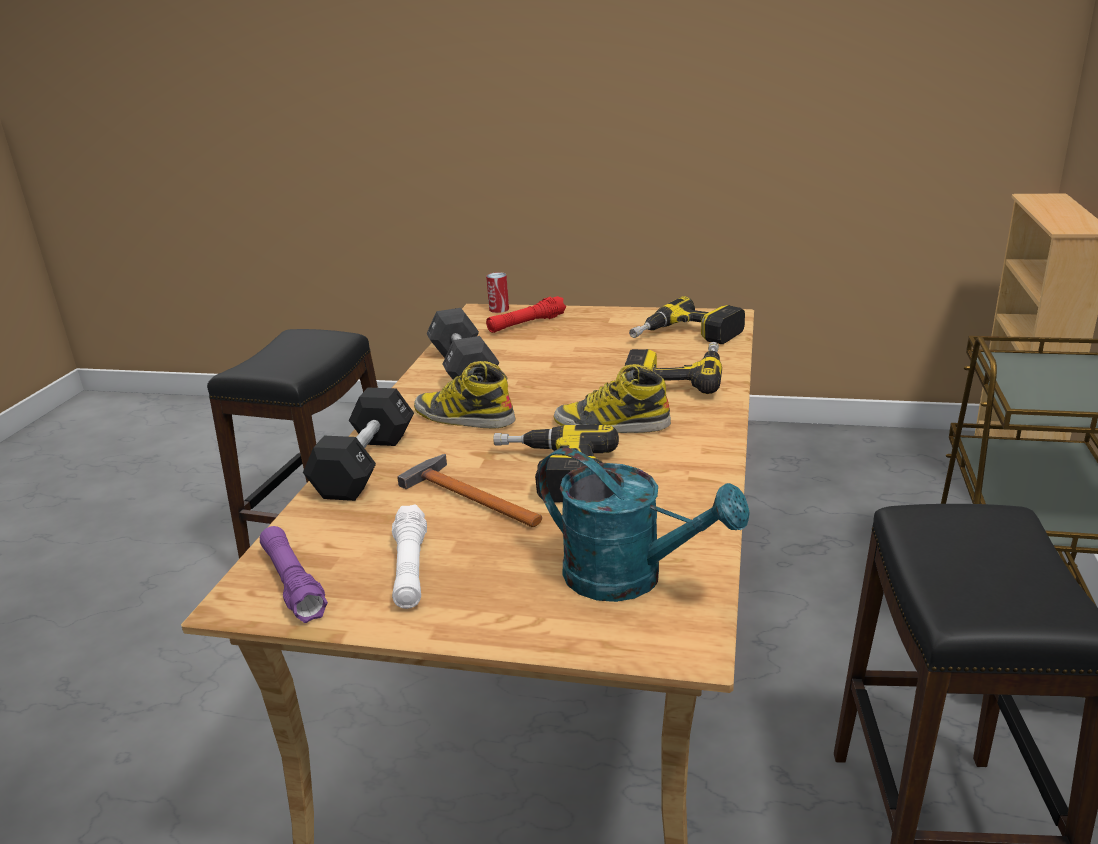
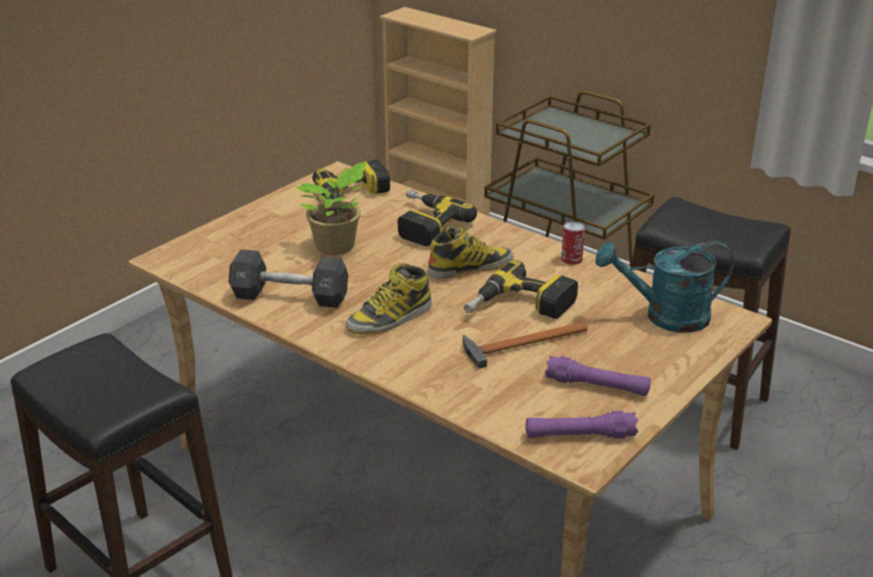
camera: 65 degrees left, 5 degrees up
(365, 465) = (428, 376): black dumbbell -> none
(410, 568) = (597, 386): white flashlight -> purple flashlight
(499, 309) = (173, 249): can -> can (571, 259)
(526, 324) = (231, 247): red flashlight -> none
(576, 358) = (337, 247): none -> potted plant
(611, 425) = (470, 267): boot -> boot turned 150 degrees counterclockwise
(630, 578) = (665, 317): turquoise watering can -> turquoise watering can turned 150 degrees counterclockwise

